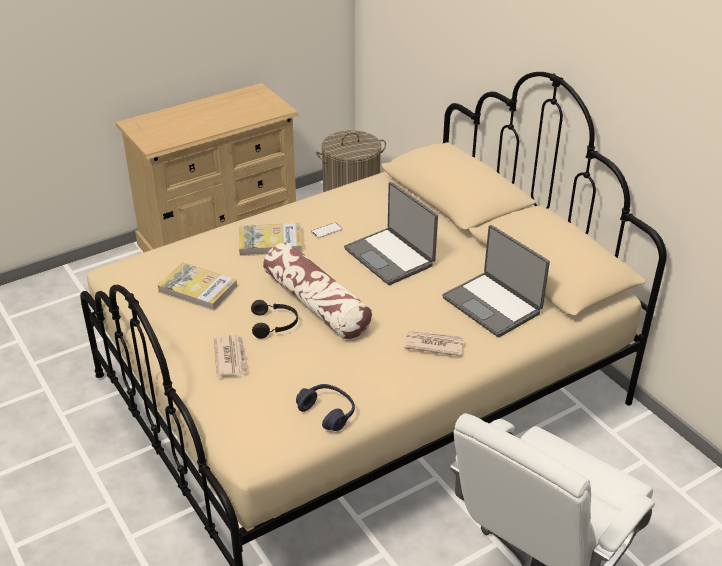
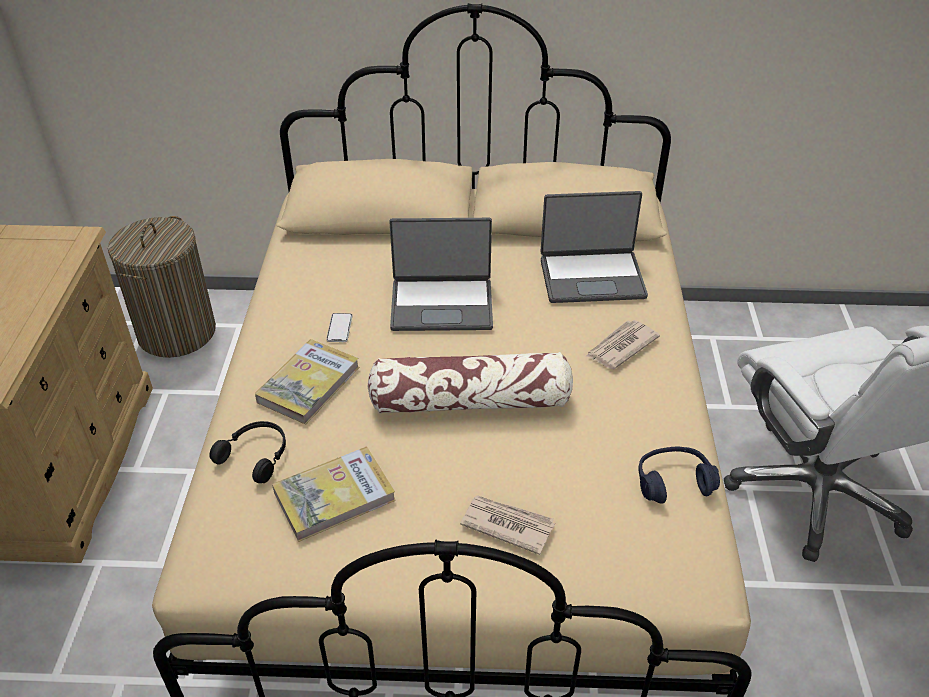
camera: 55 degrees left, 5 degrees up
(275, 324) = (476, 454): black headphones -> black headphones (256, 455)

